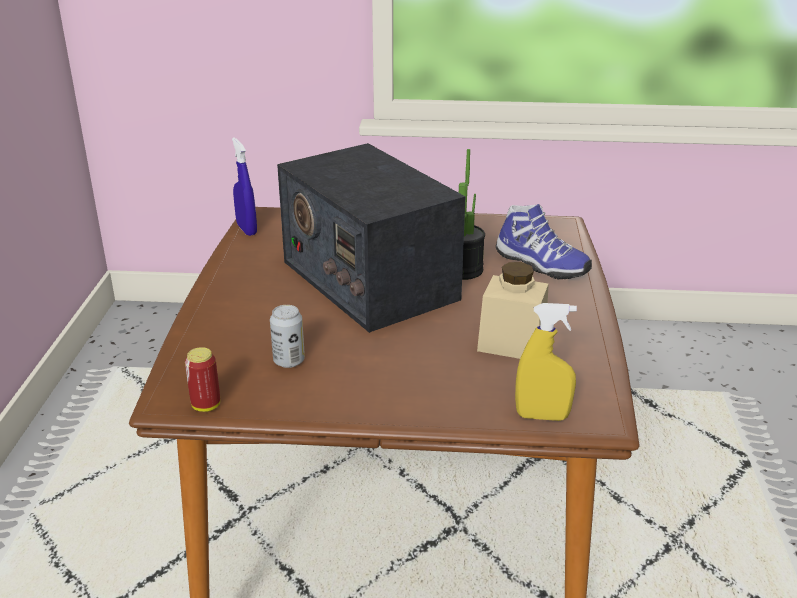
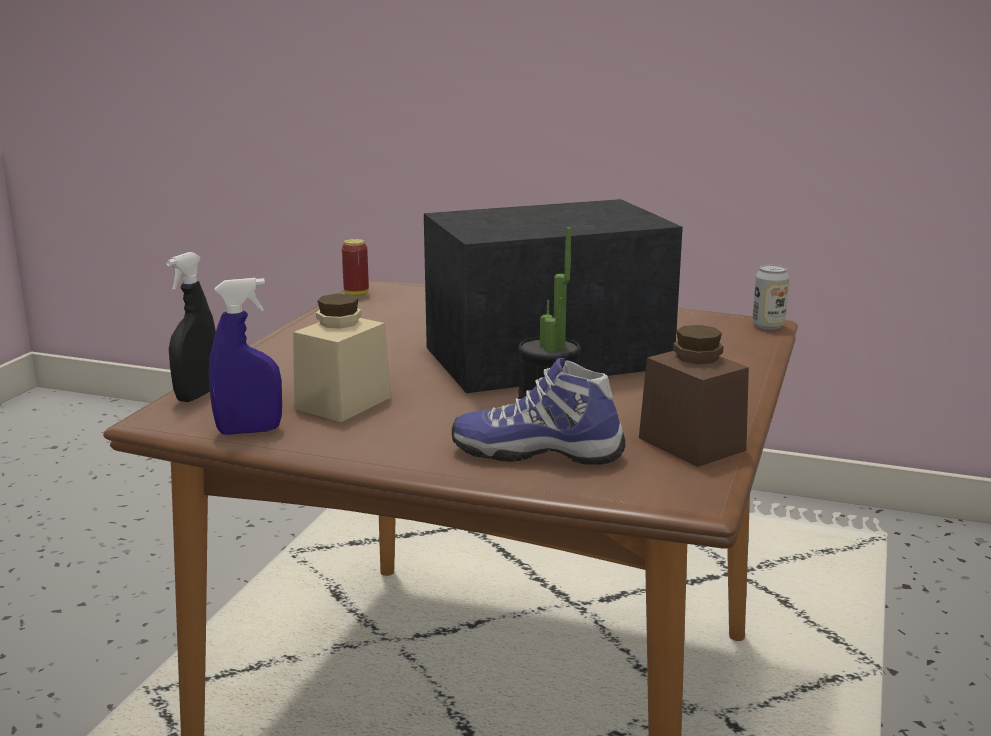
camera: 105 degrees right, 10 degrees down
(246, 229) = (714, 316): blue spray bottle -> blue spray bottle (249, 431)
(289, 361) = (400, 318): can -> can (768, 325)
(495, 226) = (691, 444): none -> brown jar
(540, 265) = (538, 452): shoe -> shoe turned 45 degrees clockwise
(542, 416) = (198, 395): yellow spray bottle -> black spray bottle

